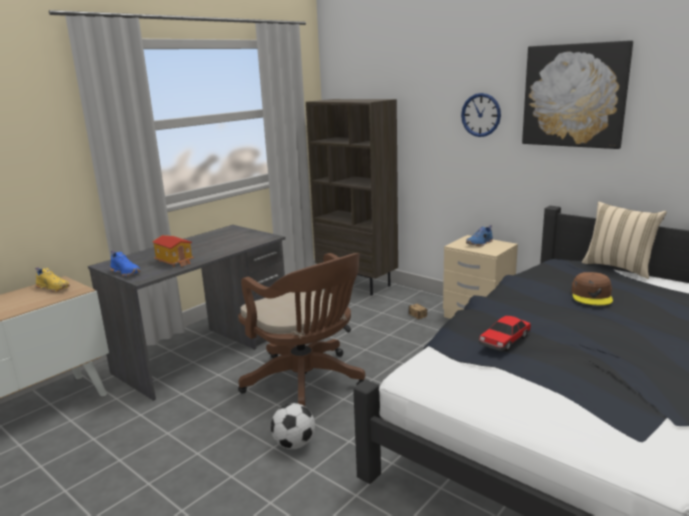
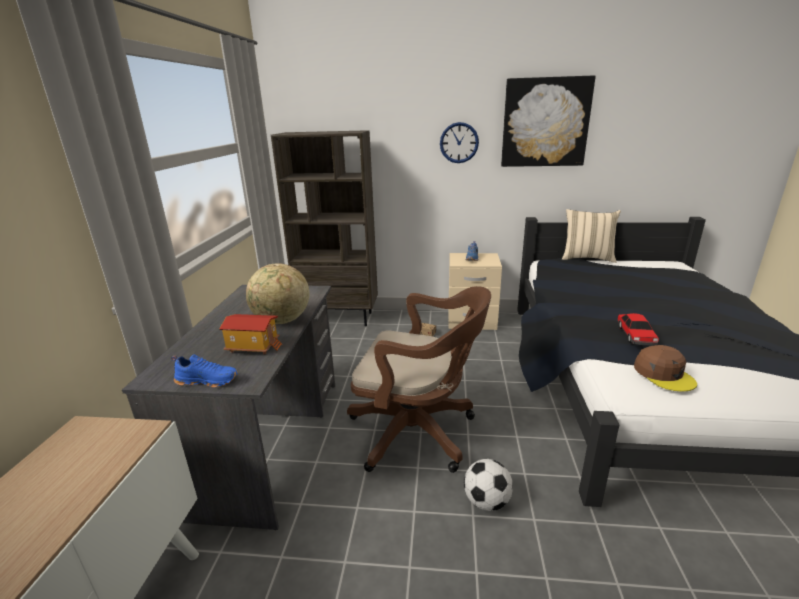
camera: 35 degrees left, 5 degrees up
(54, 288) = (89, 442): yellow shoe -> none
(214, 251) = (282, 321): none -> globe
(592, 295) = (615, 283): brown cap -> brown cap (664, 374)

